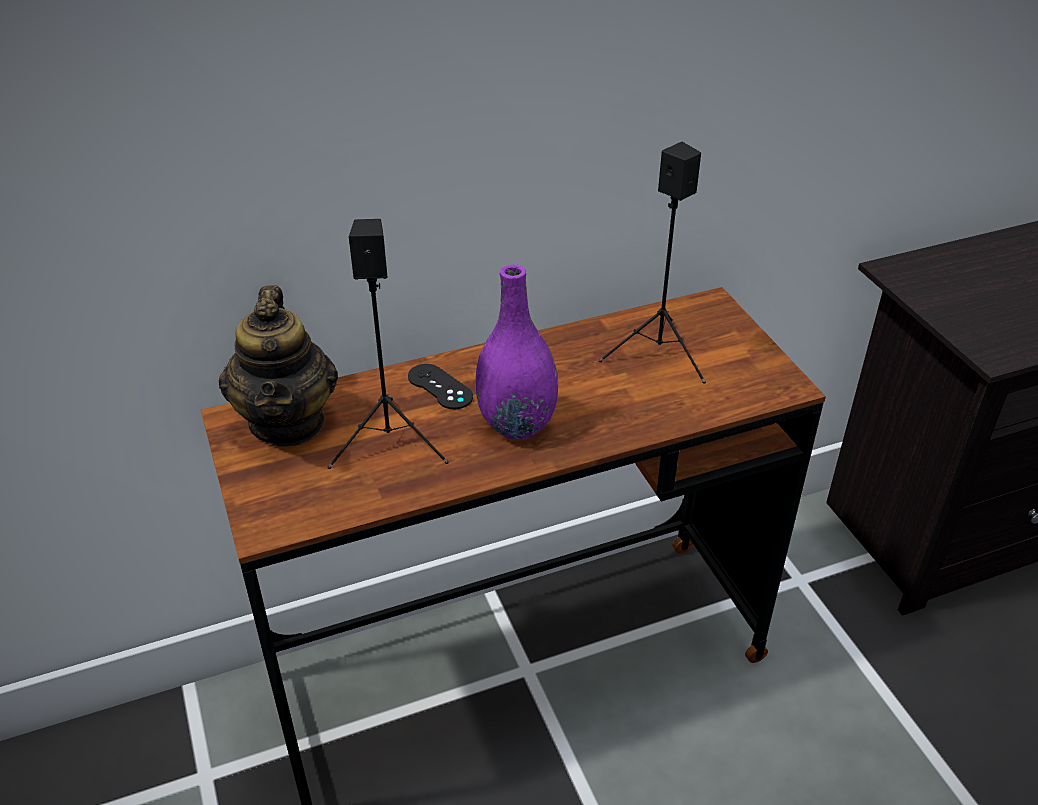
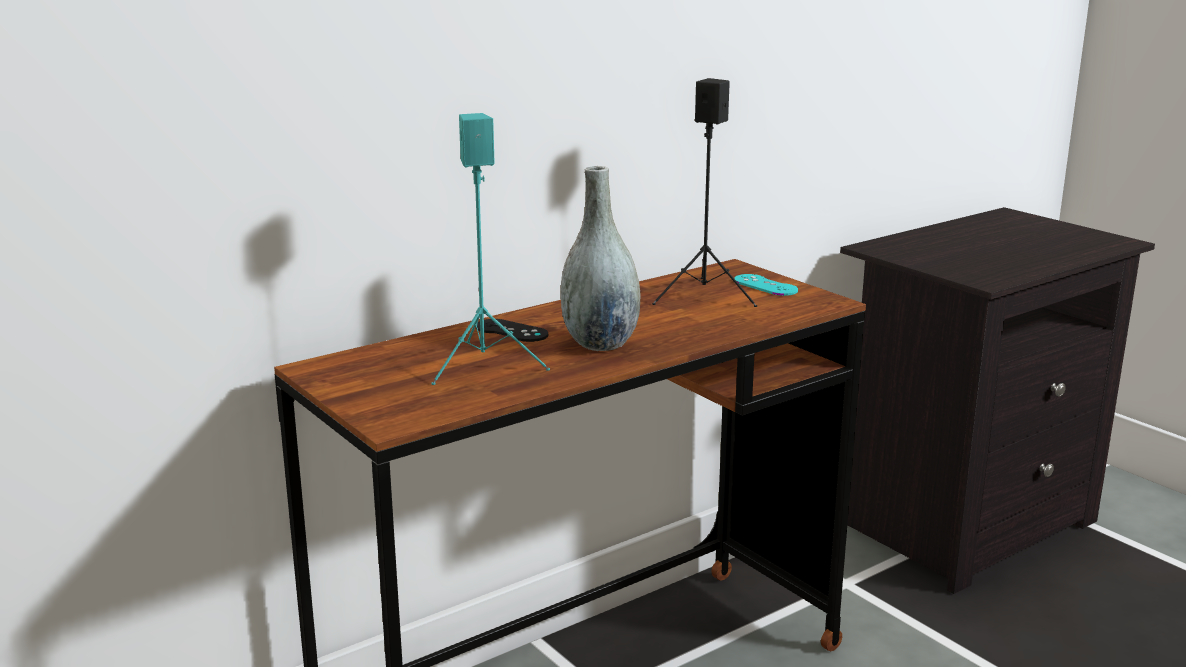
camera: 15 degrees left, 20 degrees down
(288, 422) = (372, 364): teapot -> none
(391, 442) = (485, 364): black speaker -> turquoise speaker
(516, 424) = (600, 343): purple vase -> grey vase
(731, 344) = (765, 285): none -> turquoise game controller

